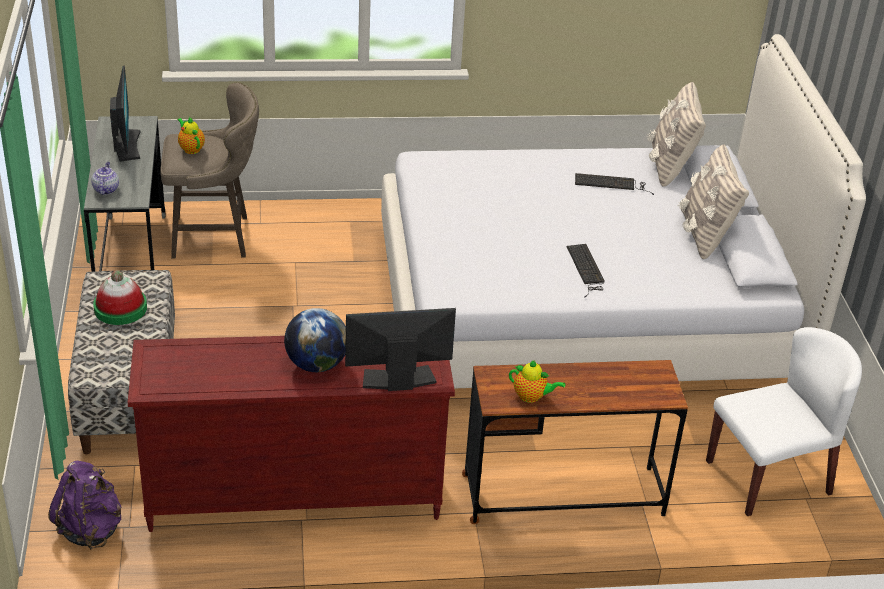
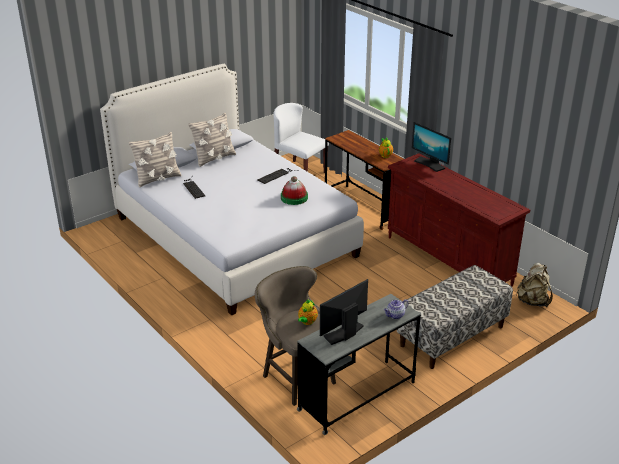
camera: 120 degrees left, 5 degrees down
(90, 529) = (532, 301): purple backpack -> beige backpack
(120, 308) = (446, 301): hat -> hat (294, 198)
(316, 364) = (447, 181): globe -> none

